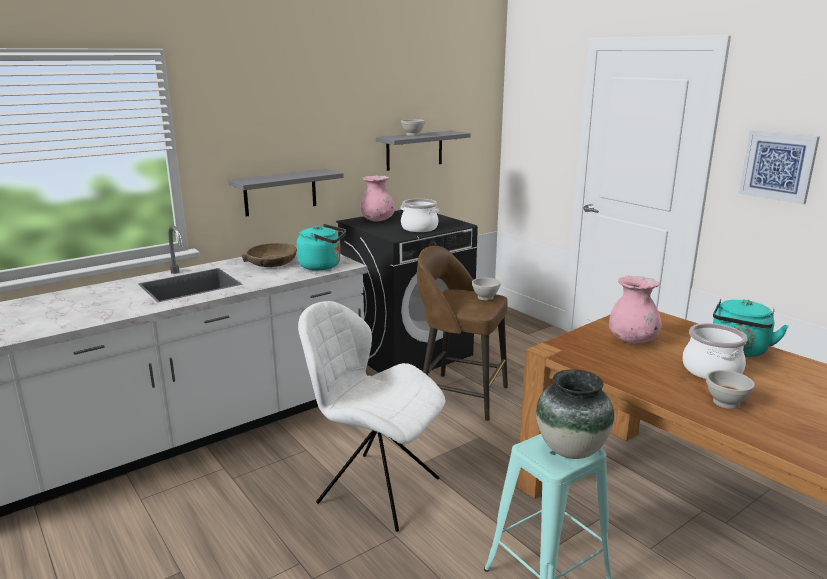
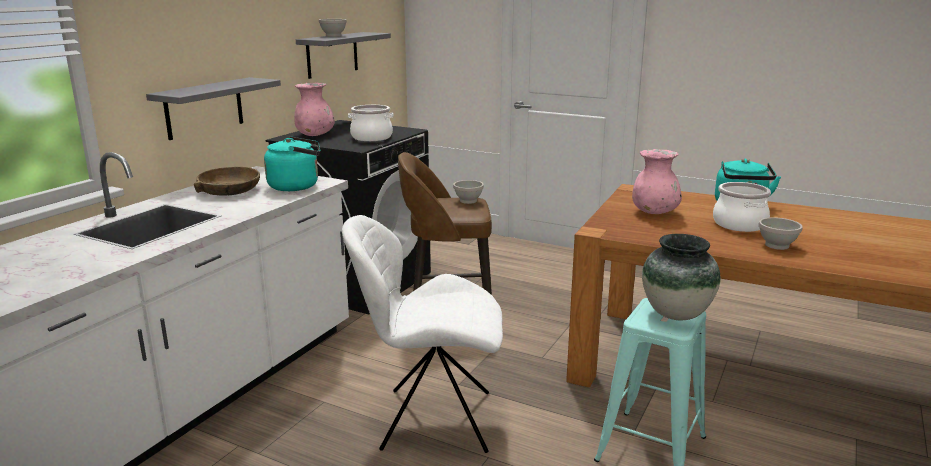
camera: 25 degrees left, 0 degrees up
(778, 166) = (708, 45): picture -> none

